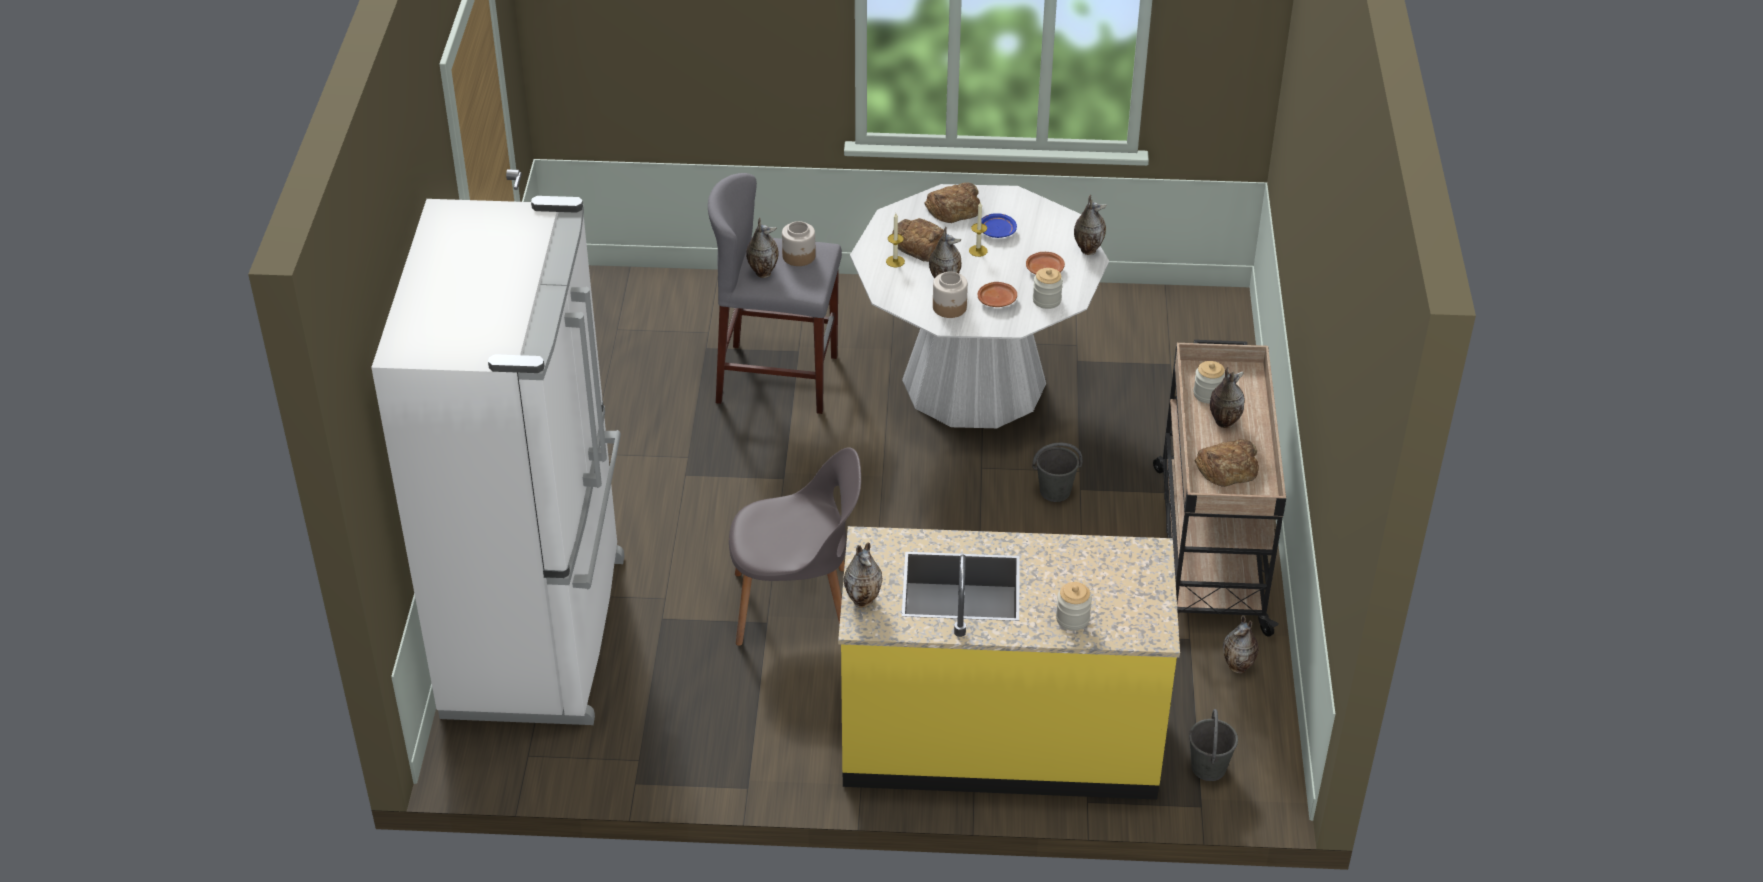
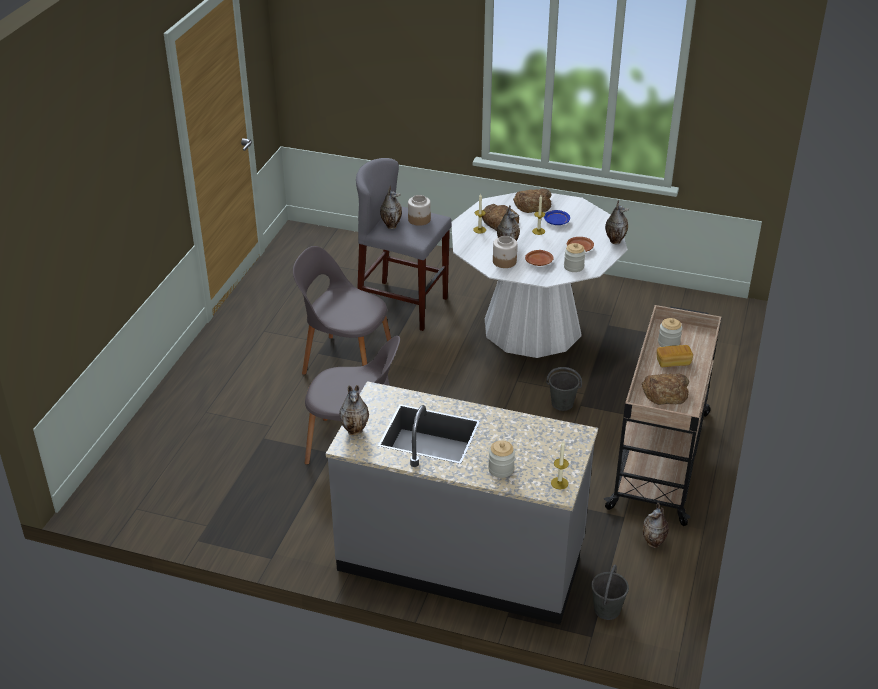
camera: 15 degrees right, 5 degrees down
(539, 635) = (180, 434): white fridge -> none
(731, 481) = (345, 361): none -> grey chair
(1000, 736) = (461, 558): yellow counter -> grey counter
(1152, 623) = (559, 483): none -> candle
(1223, 422) = (673, 362): vase -> bread

